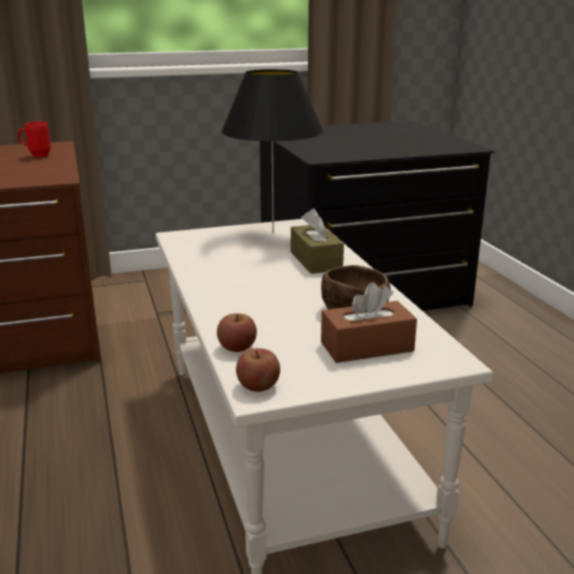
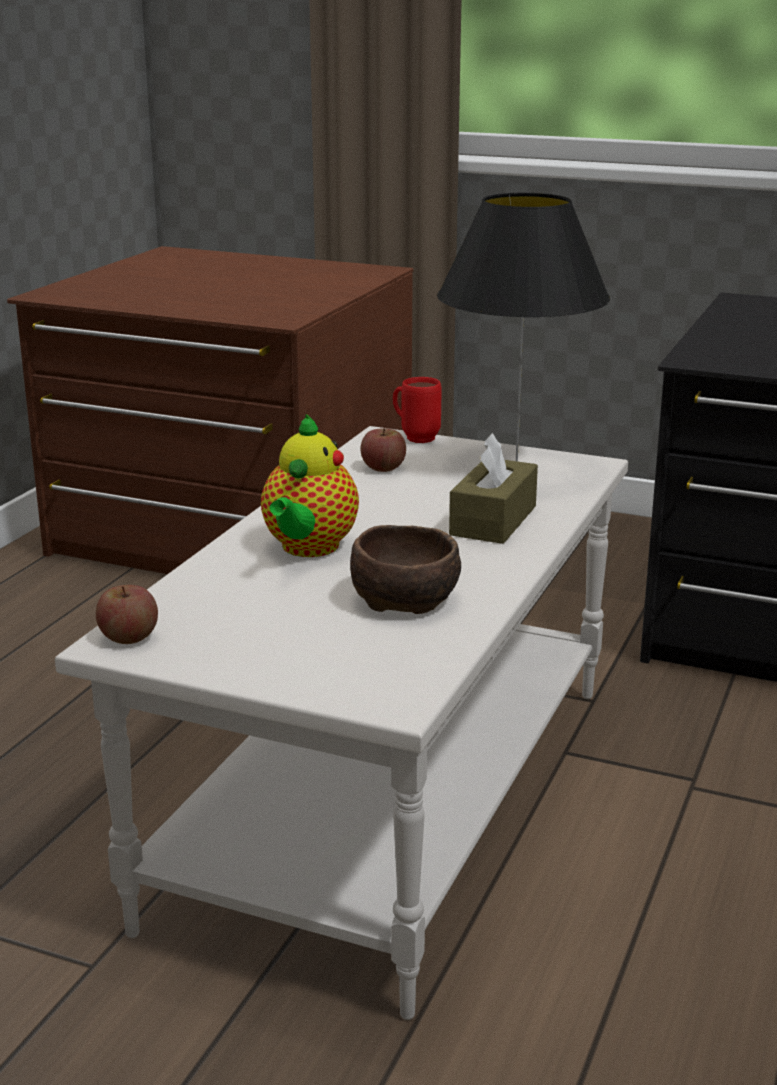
camera: 40 degrees right, 0 degrees up
(36, 155) = (323, 282): red mug -> red mug (414, 437)
(237, 347) = (188, 590): apple -> apple (383, 468)
(255, 303) = (308, 548): none -> teapot
(367, 347) = (326, 645): brown tissue box -> none

